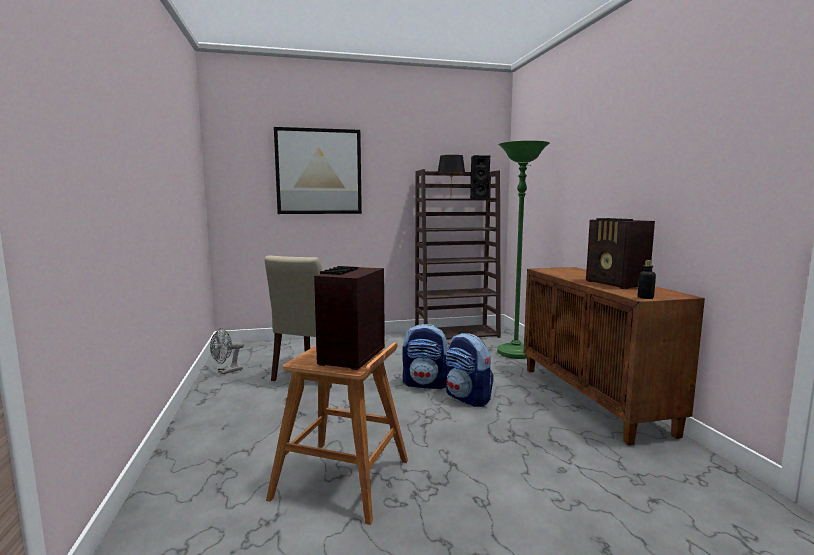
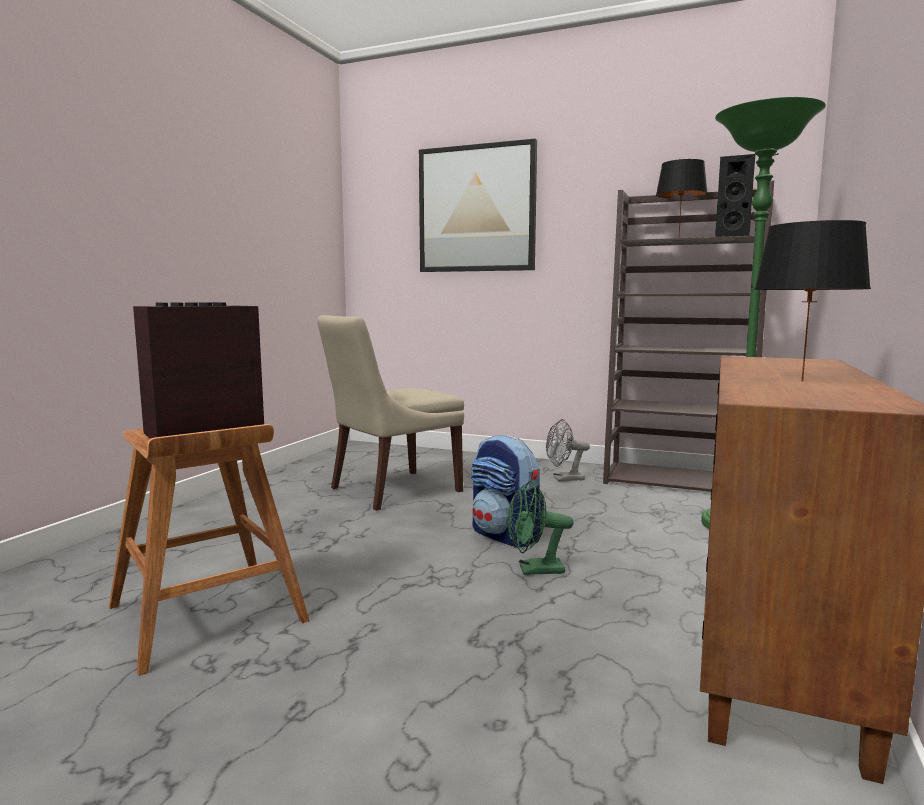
camera: 35 degrees right, 0 degrees up
(227, 371) = (309, 469): grey fan -> grey fan (564, 479)
(468, 398) = (534, 570): backpack -> green fan
(616, 284) = (803, 381): radio -> black table lamp
(645, 297) = (763, 400): bottle -> none

